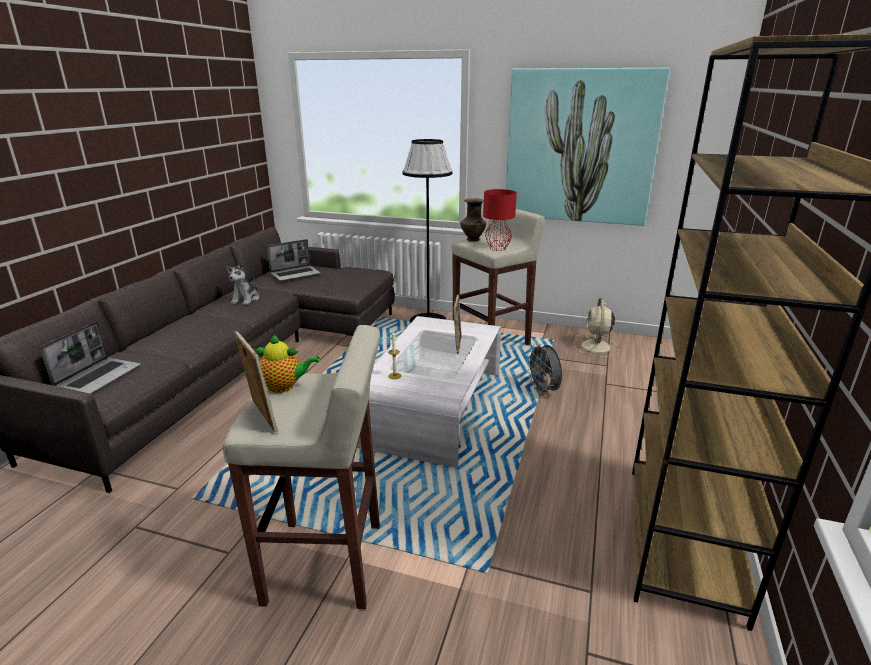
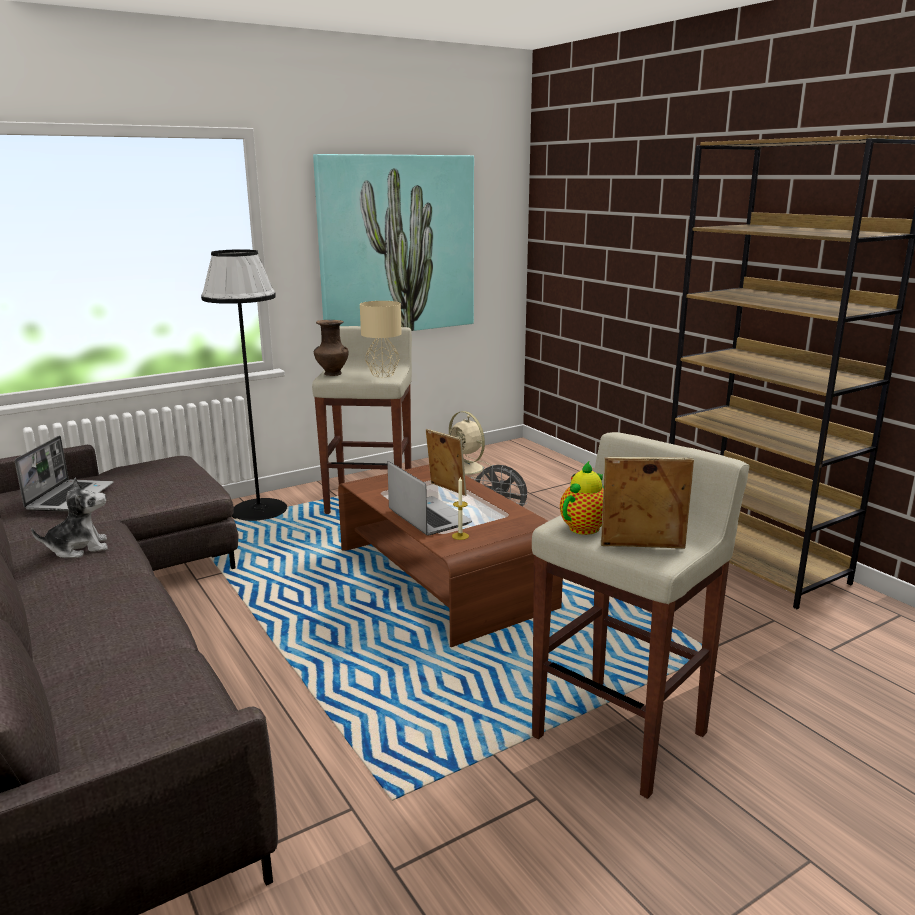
camera: 50 degrees left, 5 degrees down
(99, 377) = (126, 718): laptop -> laptop (427, 517)
(246, 299) = (79, 548): plush toy -> plush toy turned 75 degrees counterclockwise
(435, 407) = (443, 577): white coffee table -> brown coffee table
(498, 248) = (382, 374): red table lamp -> beige table lamp

